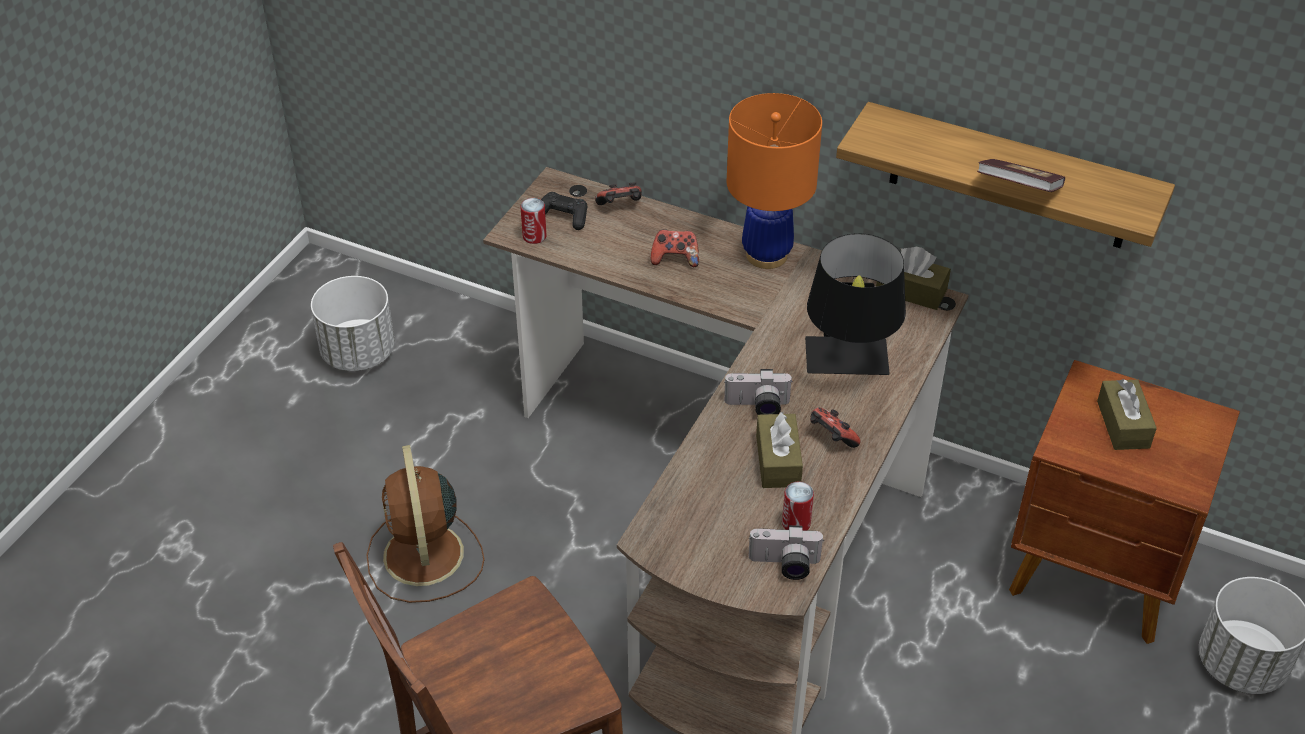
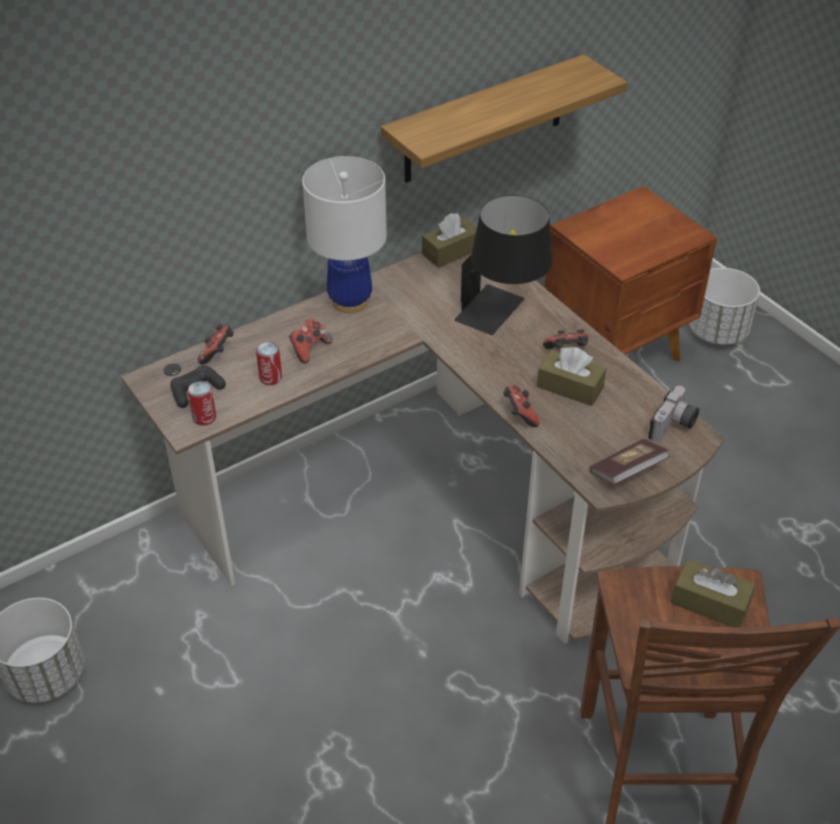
camera: 60 degrees left, 0 degrees up
(424, 557) = (333, 723): brown fan -> none
(704, 438) = (519, 415): none -> game controller
(757, 407) = (508, 374): camera -> none
(767, 255) = (350, 301): orange table lamp -> white table lamp
(796, 523) = (637, 404): can -> can (270, 377)
(1018, 189) = (538, 107): book -> book (627, 472)
(1123, 424) = (622, 233): brown tissue box -> brown tissue box (710, 603)

